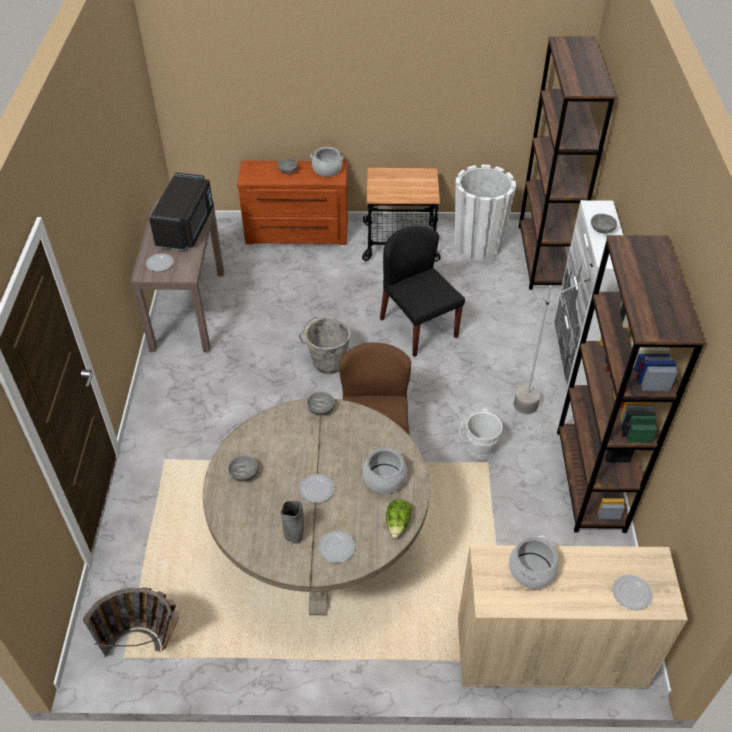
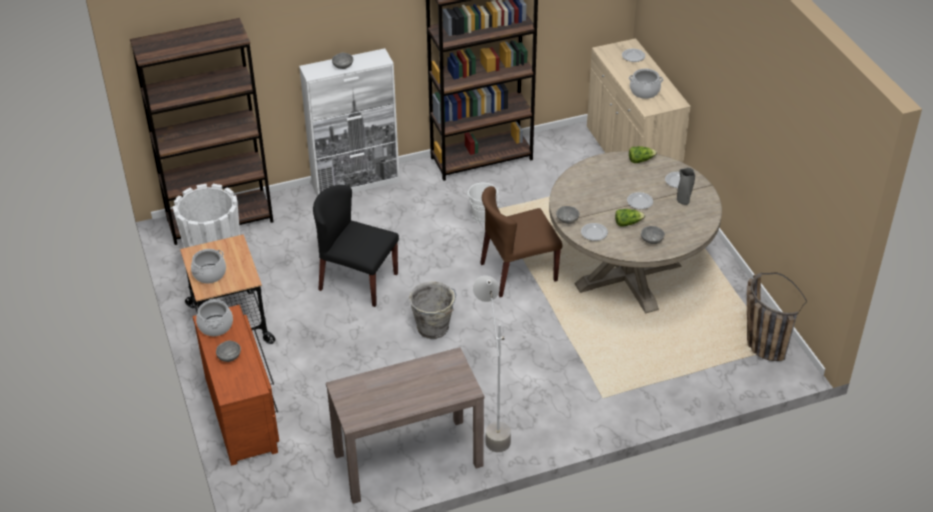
camera: 110 degrees left, 5 degrees down
(160, 264) = (447, 383): plate -> plate (594, 233)
(187, 227) = (381, 386): black microwave -> none
(286, 463) = (628, 223): none -> lettuce
(384, 478) = (609, 174): cooking pot -> cooking pot (209, 274)
(418, 327) = (357, 281): black chair -> black chair turned 75 degrees clockwise
(546, 406) = (418, 190): grey floor lamp -> grey floor lamp (492, 426)

